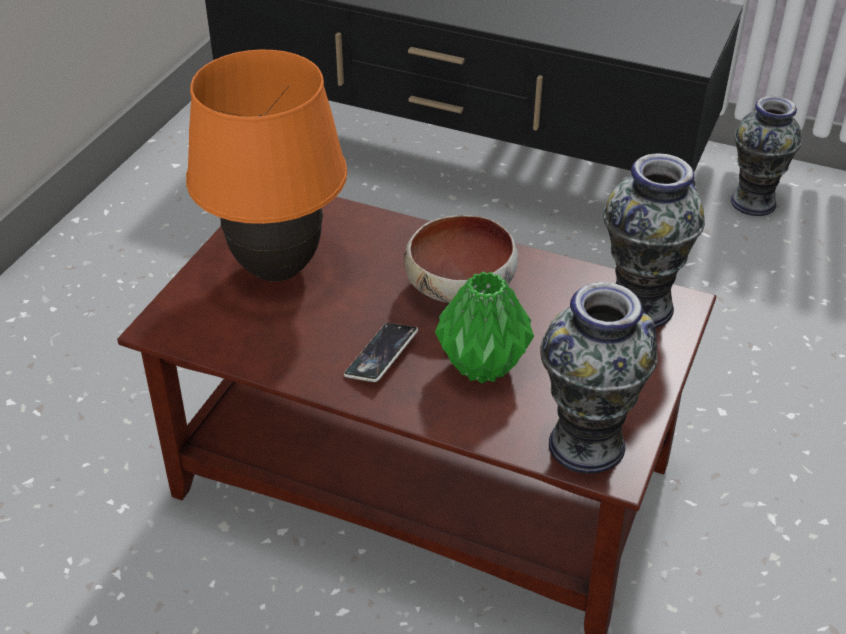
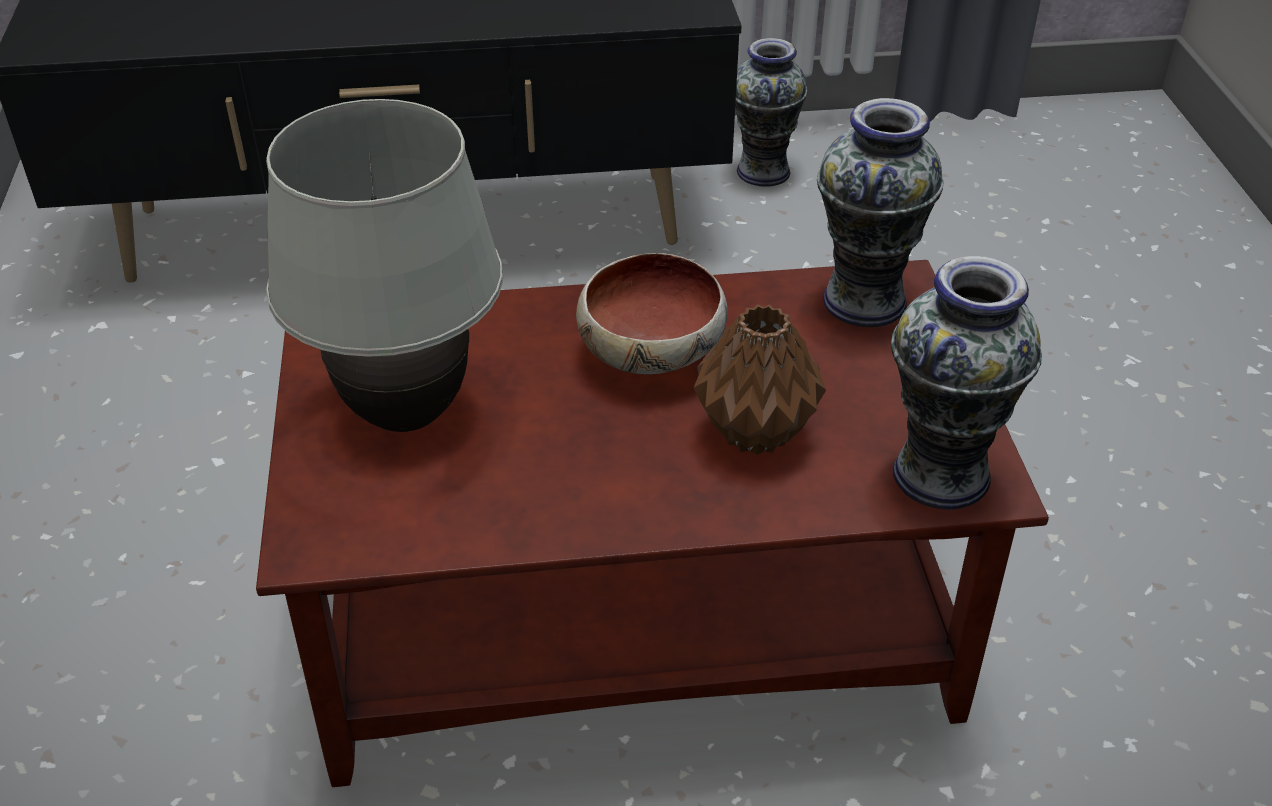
camera: 30 degrees left, 0 degrees up
(276, 269) = (404, 414): orange table lamp -> white table lamp
(381, 356) = (629, 469): phone -> none
(481, 366) = (754, 434): green vase -> brown vase

